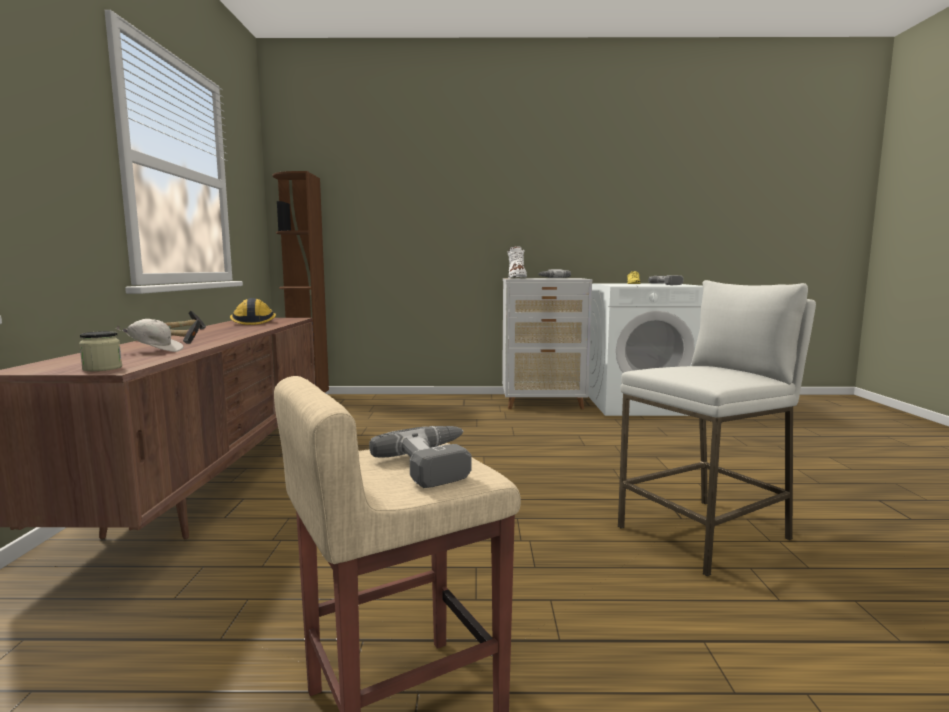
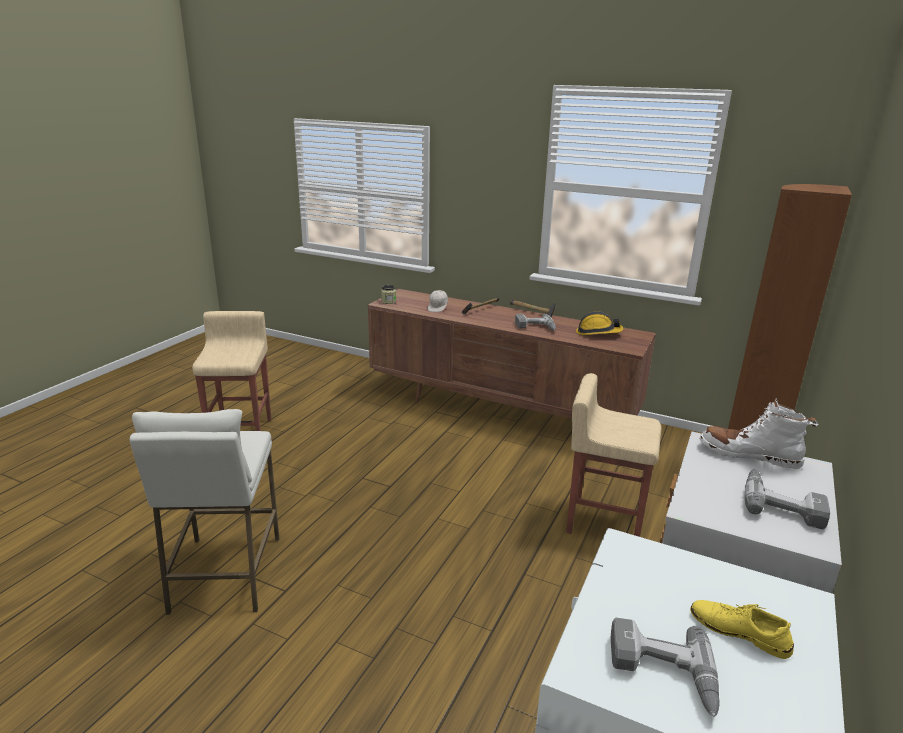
camera: 115 degrees right, 15 degrees up
(423, 424) = (603, 521): none -> beige stool
(437, 463) = (225, 356): power drill -> power drill (535, 327)

